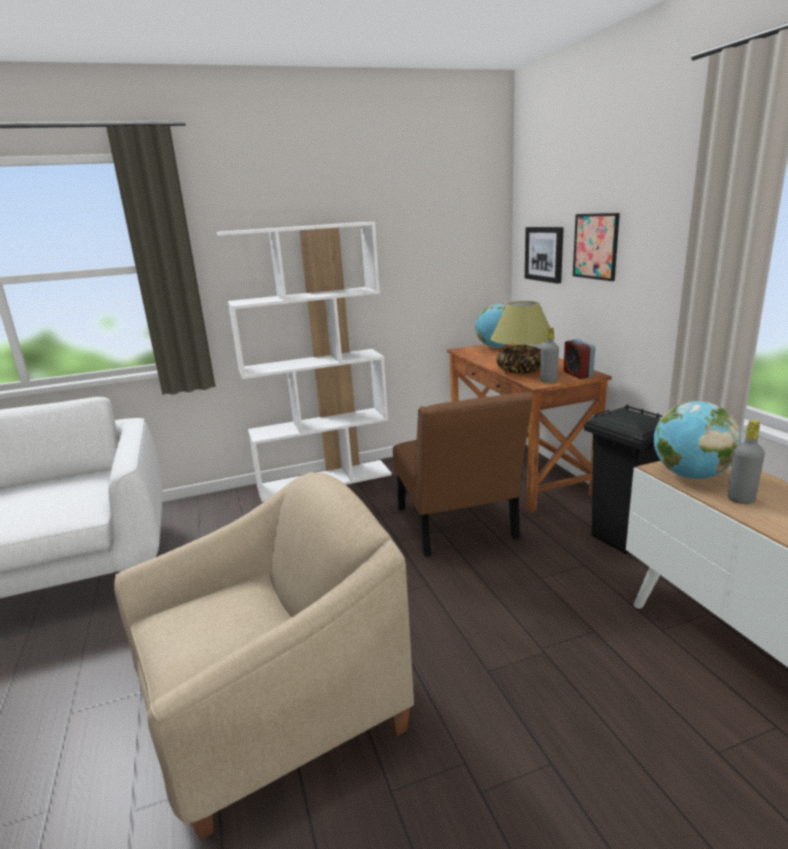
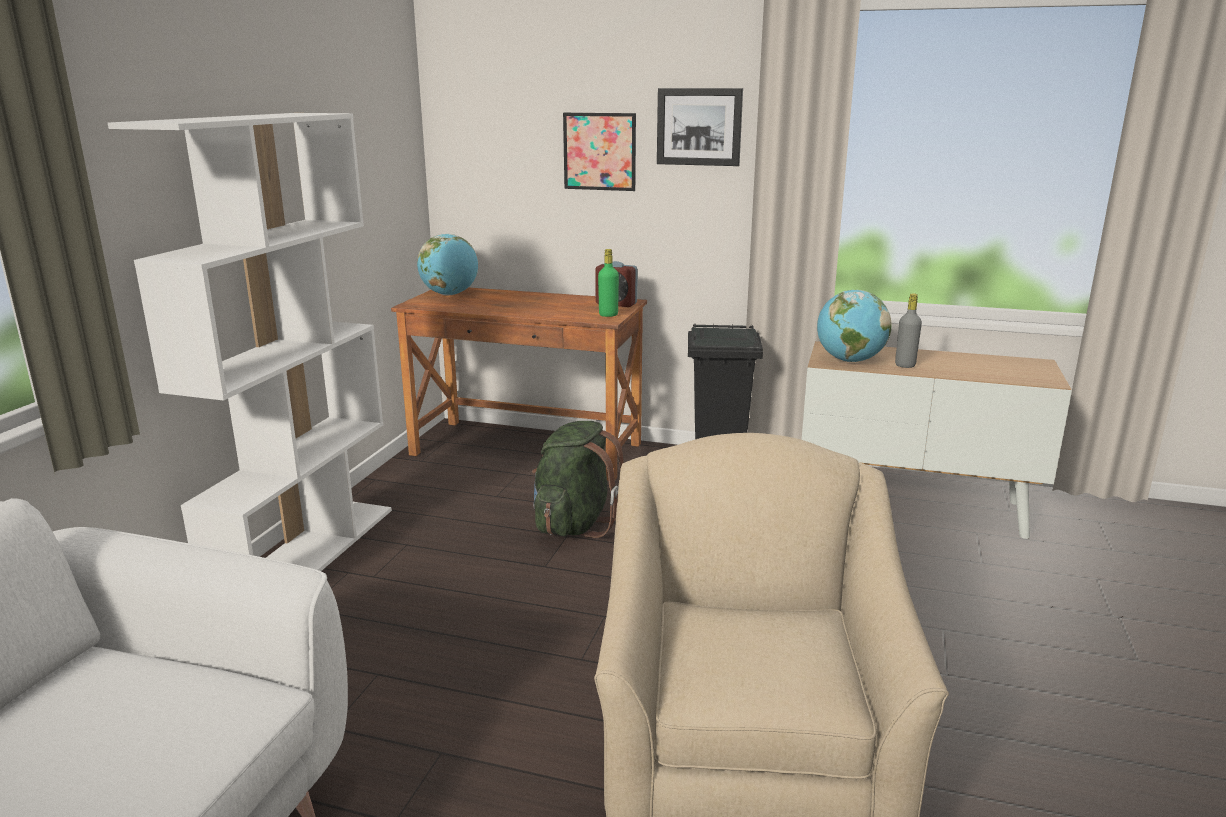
camera: 55 degrees left, 0 degrees up
(457, 527) = (575, 524): brown chair -> green backpack
(520, 370) = (553, 311): table lamp -> none
(544, 254) = (502, 162): picture -> picture (699, 127)
(548, 381) = (608, 315): grey bottle -> green bottle

